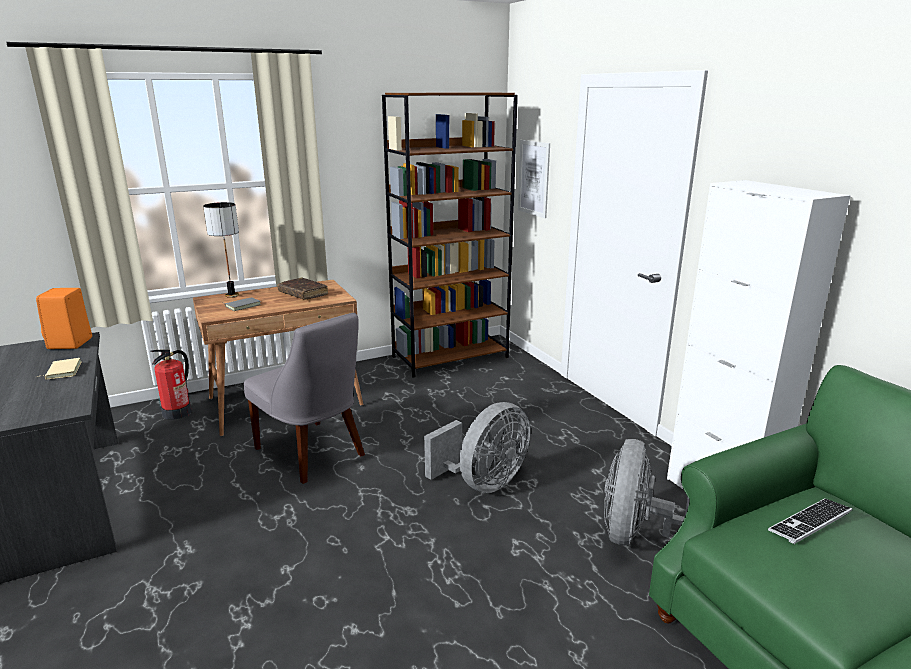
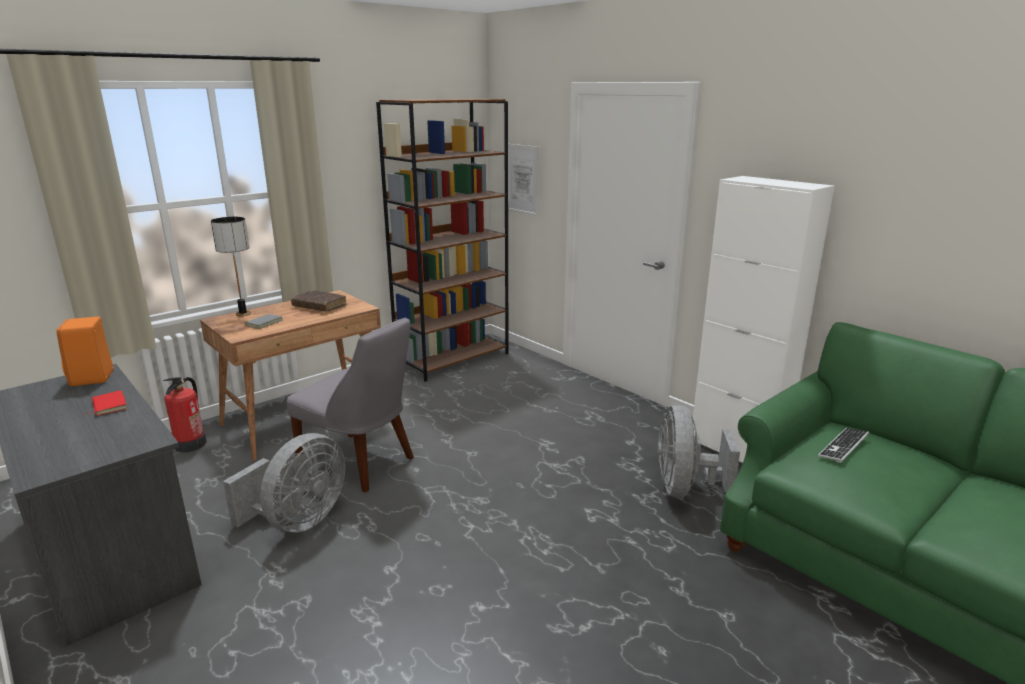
camera: 15 degrees left, 0 degrees up
(62, 371) = (108, 406): beige book -> red book
(483, 482) = (537, 466): grey fan -> grey fan (298, 521)

